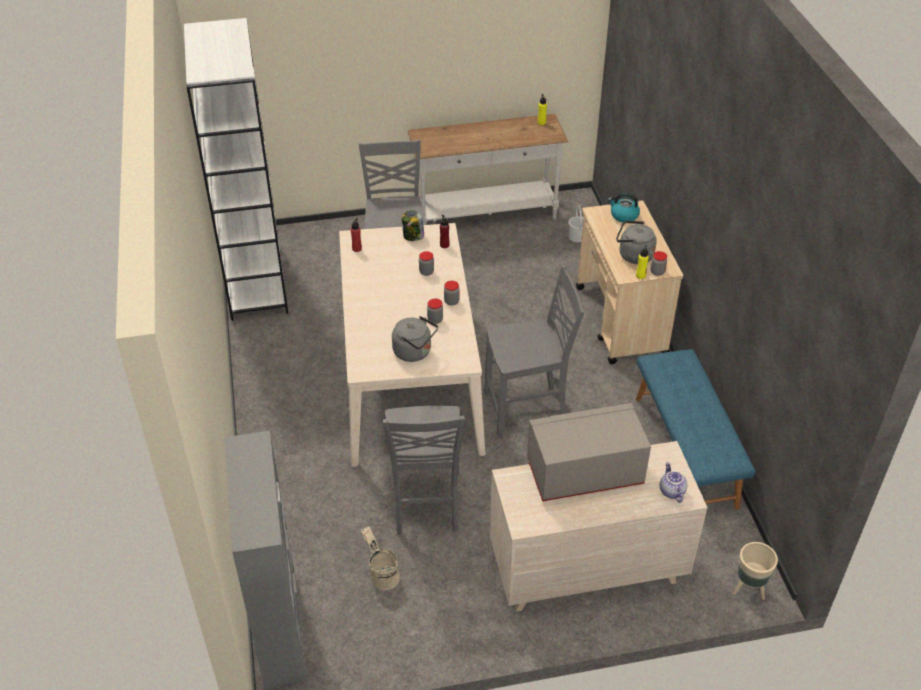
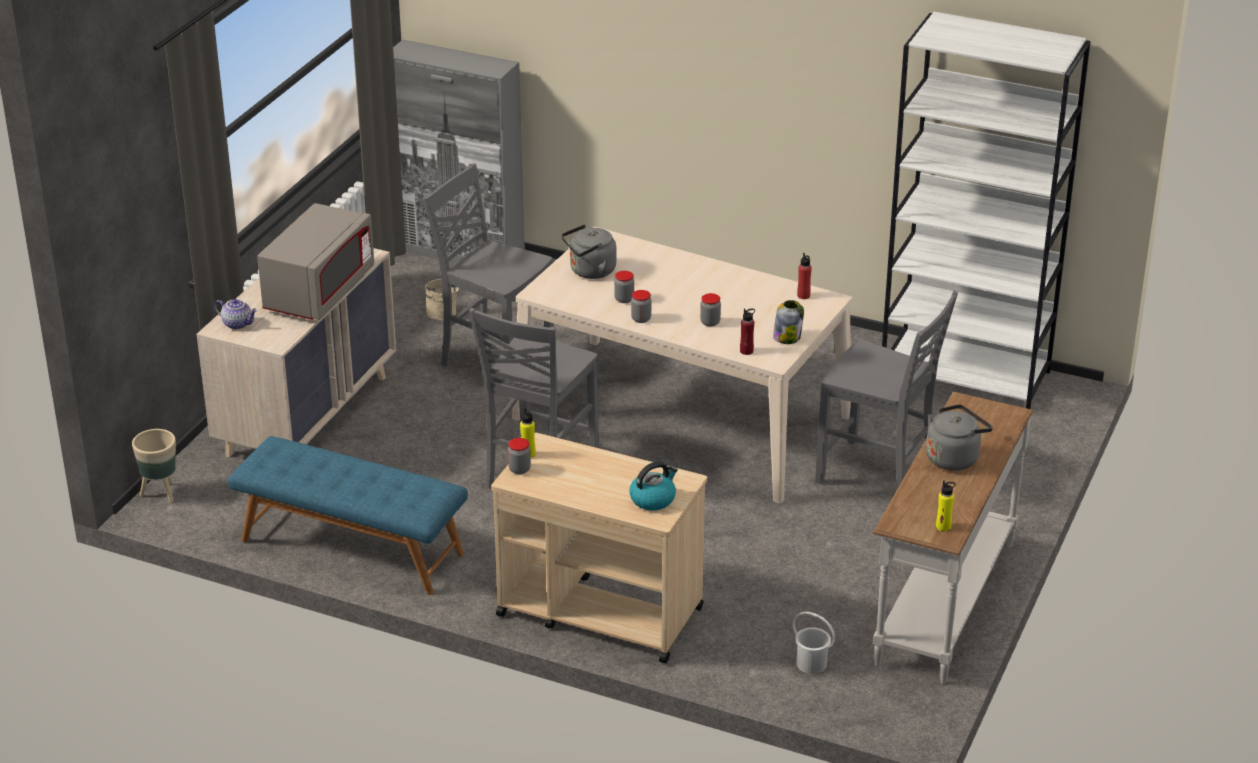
camera: 125 degrees right, 10 degrees down
(633, 256) = (569, 467): grey kettle -> grey kettle (954, 457)

